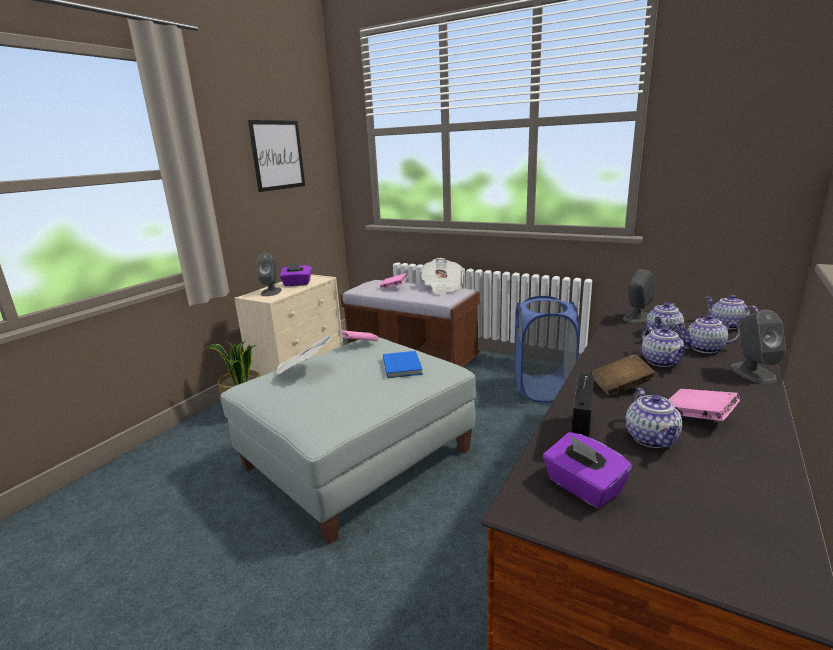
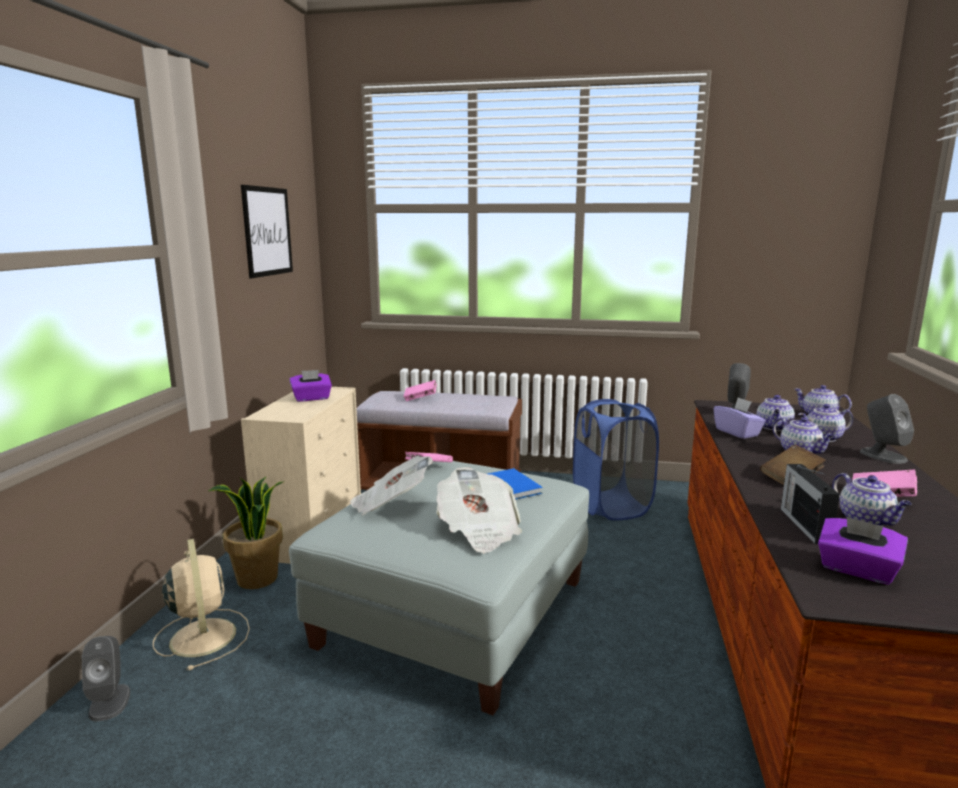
camera: 20 degrees left, 5 degrees down
(187, 447) = (203, 635): none -> beige fan
(271, 292) = (287, 409): grey speaker -> grey speaker (110, 702)
(442, 288) = (480, 396): newspaper -> newspaper (478, 531)
(618, 336) = (737, 432): none -> purple tissue box

